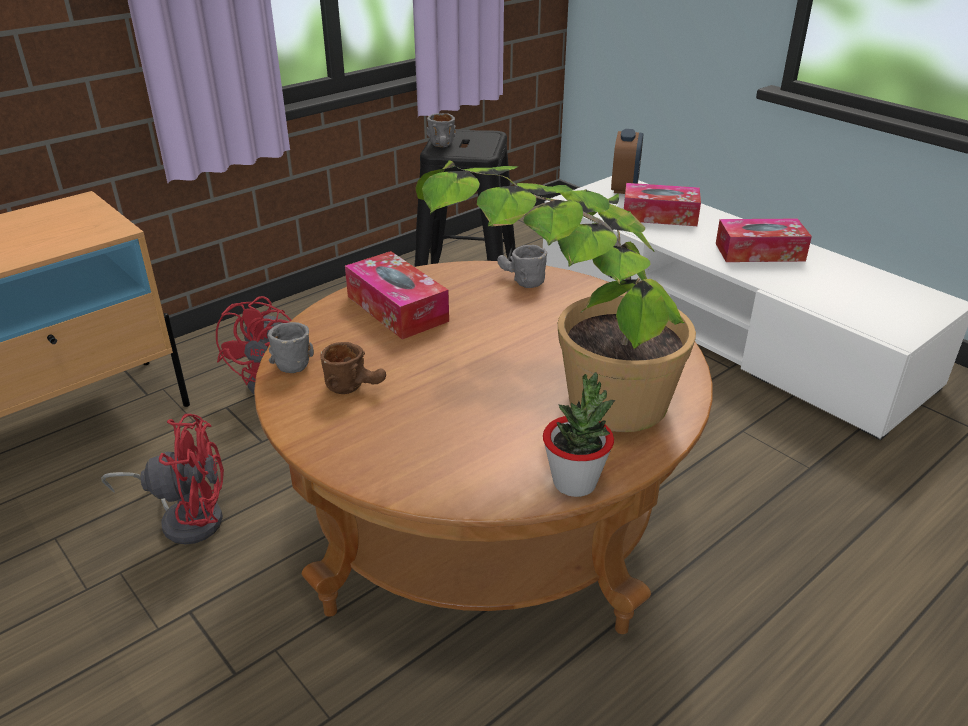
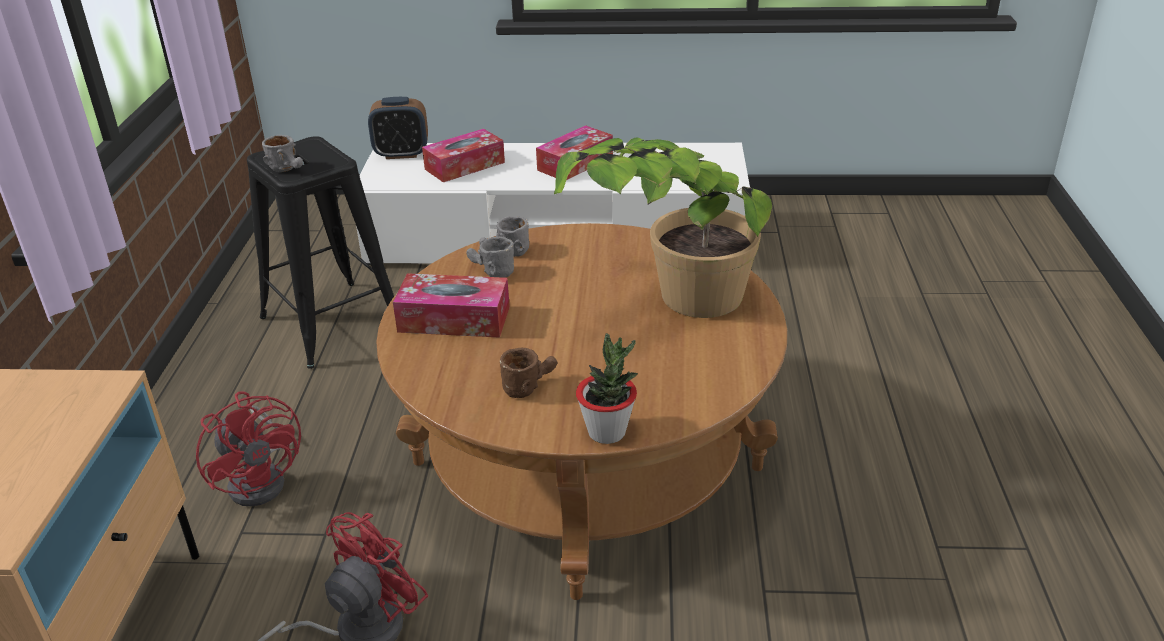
camera: 45 degrees left, 0 degrees up
(289, 359) = (443, 399): grey mug -> grey mug (489, 272)
(575, 483) = (756, 353): potted plant -> potted plant (607, 432)
(624, 188) = (401, 154): alarm clock -> alarm clock turned 120 degrees clockwise

